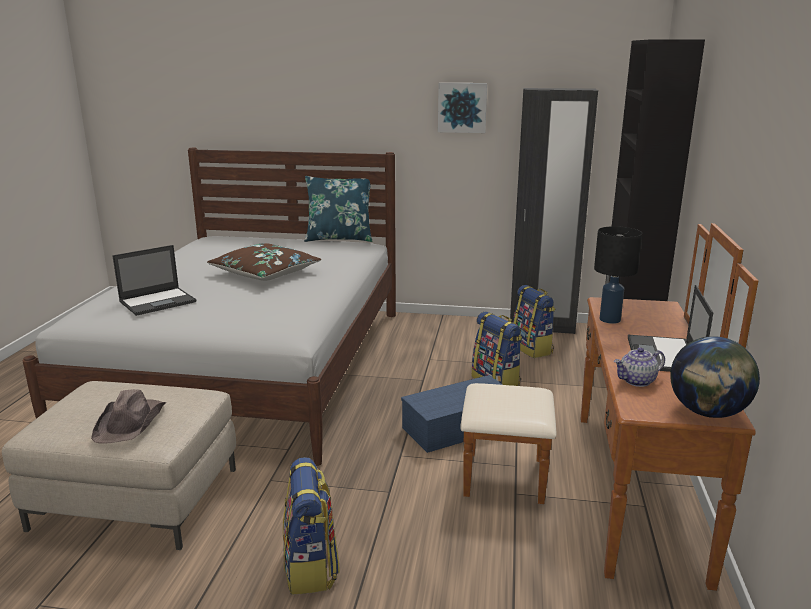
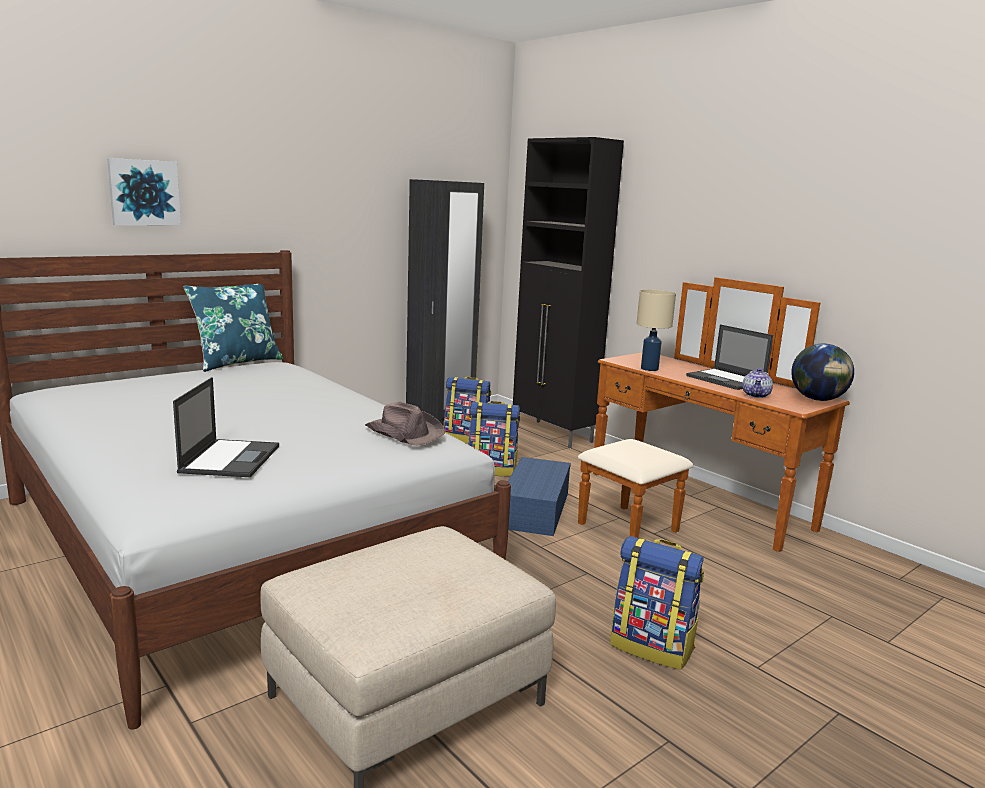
camera: 50 degrees left, 5 degrees down
(131, 422) = (452, 579): brown hat -> brown hat (404, 432)
(265, 273) = (267, 405): brown pillow -> none
(462, 107) = (352, 198): picture -> picture (144, 192)
(610, 319) = (649, 369): black table lamp -> beige table lamp

